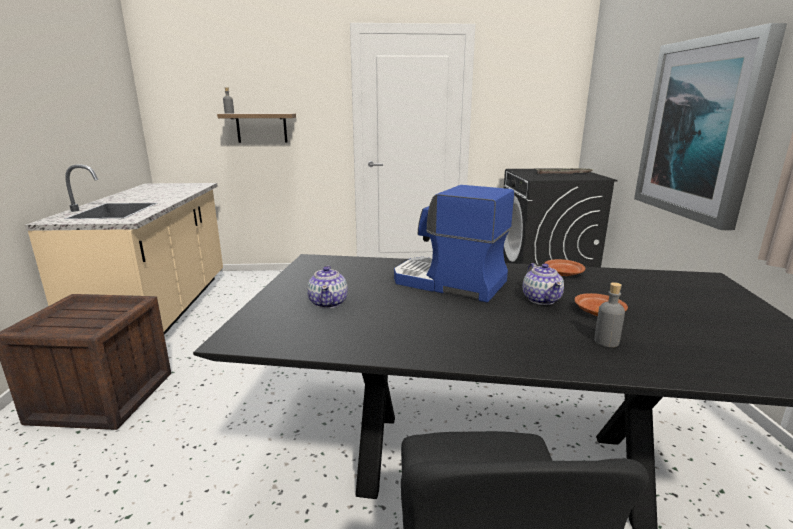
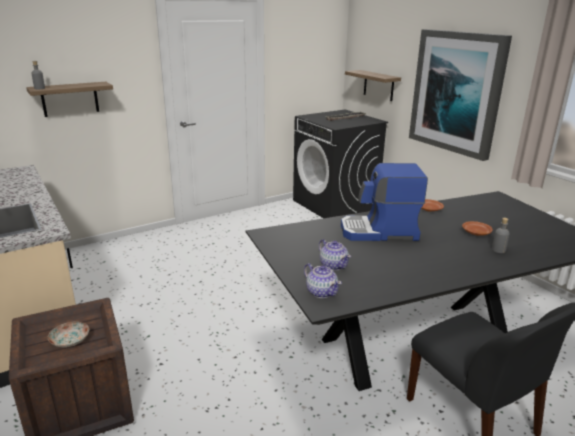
camera: 30 degrees left, 5 degrees up
(80, 322) = (71, 340): none -> plate
(541, 299) = (441, 231): teapot -> teapot (321, 292)
(613, 134) = (378, 85): none -> shelf

